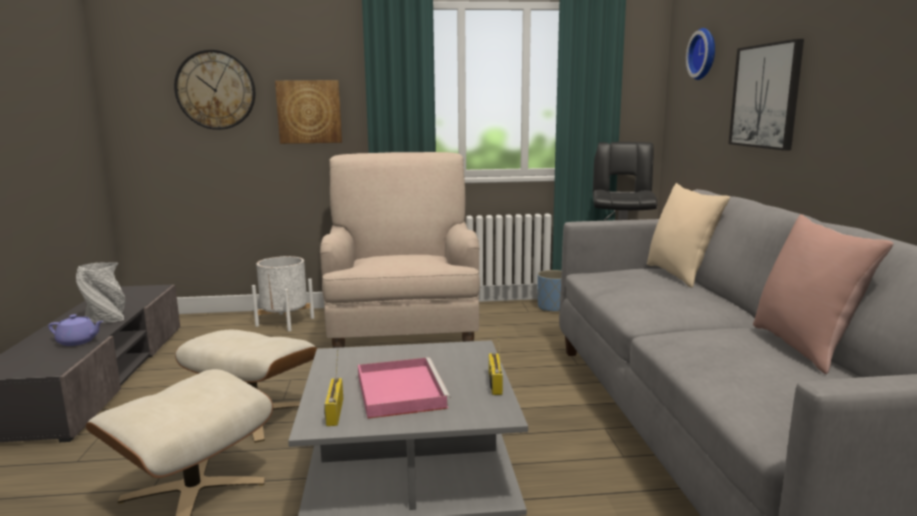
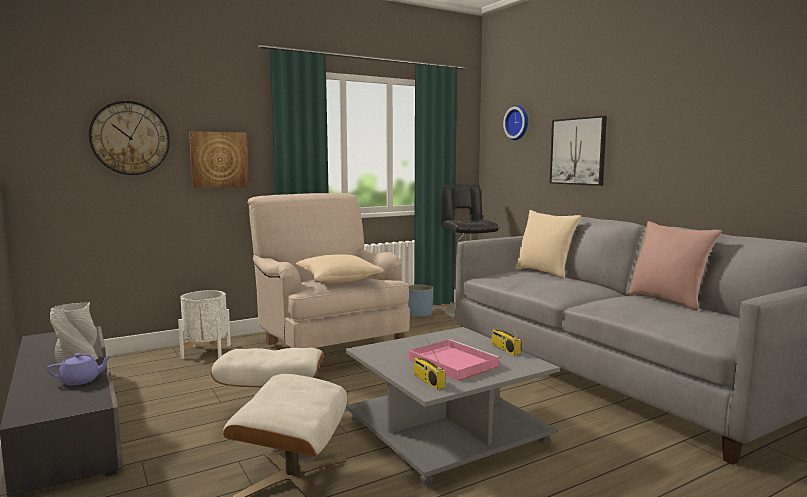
camera: 25 degrees left, 5 degrees down
(396, 260) = (338, 280): none -> beige pillow

